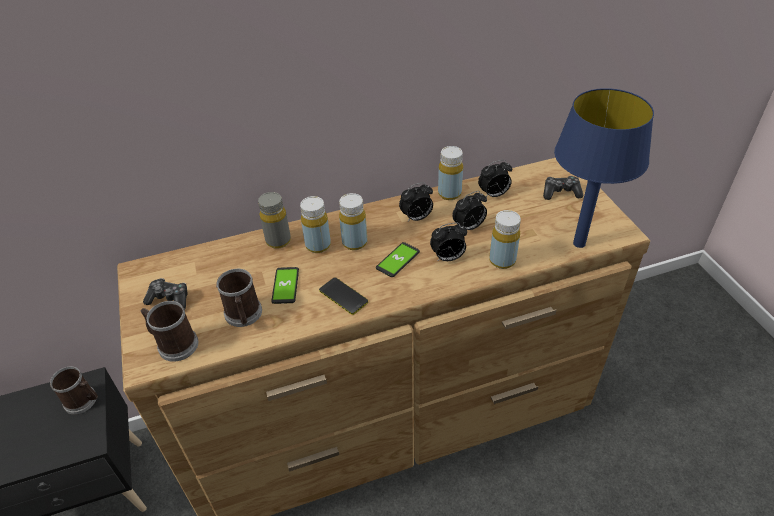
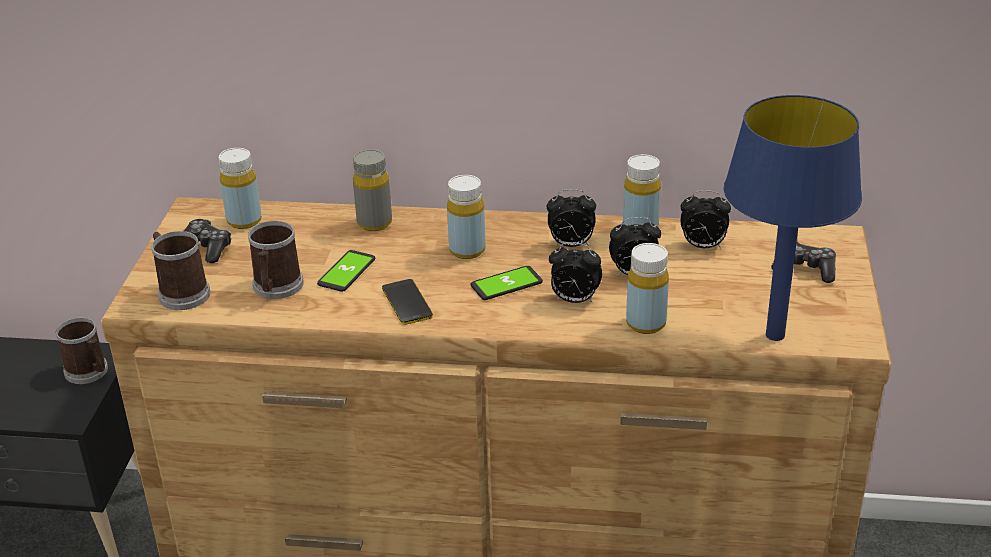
camera: 25 degrees right, 10 degrees down
(318, 245) = (419, 241): yellow bottle -> yellow bottle (244, 221)

